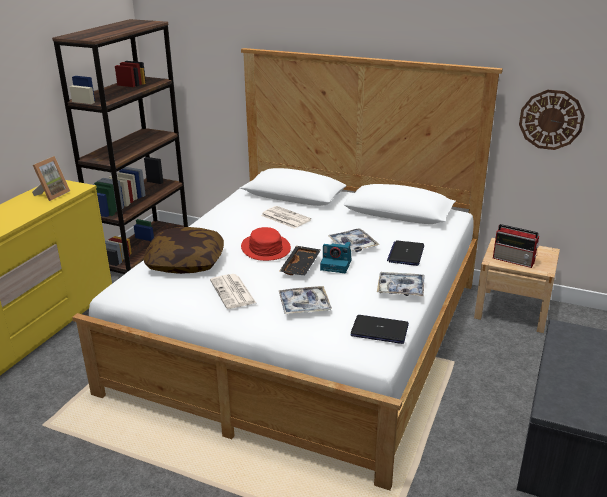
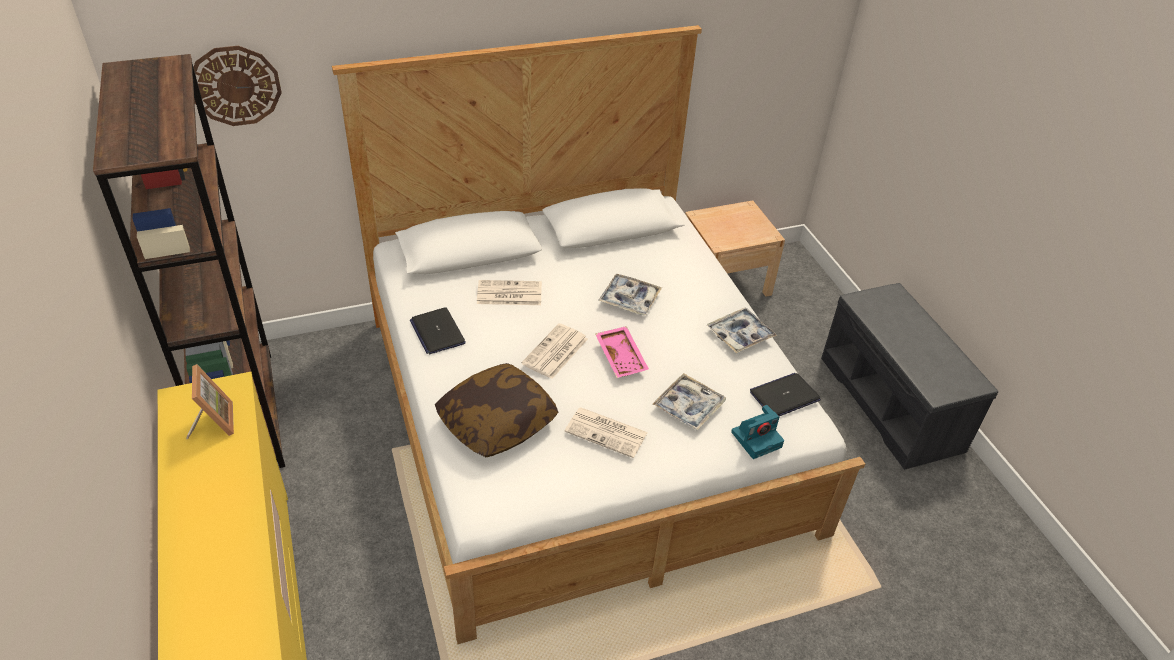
camera: 45 degrees left, 15 degrees up
(265, 248) = (555, 352): red hat -> newspaper
(301, 266) = (622, 357): black tray -> pink tray
(337, 265) = (651, 336): camera -> camera (757, 439)
(406, 254) = (689, 285): laptop -> laptop (437, 332)
(514, 260) = (736, 234): radio -> none
(551, 119) = (745, 70): wall clock -> wall clock (235, 86)

